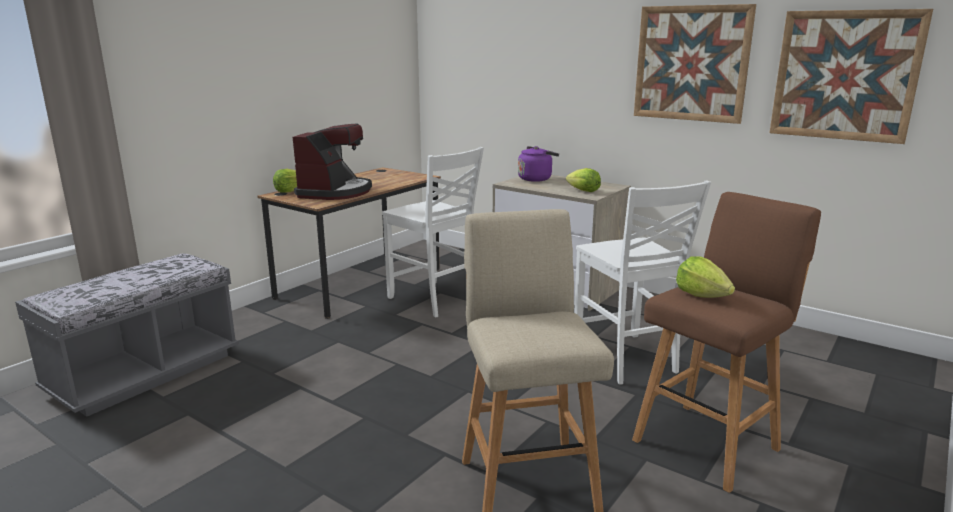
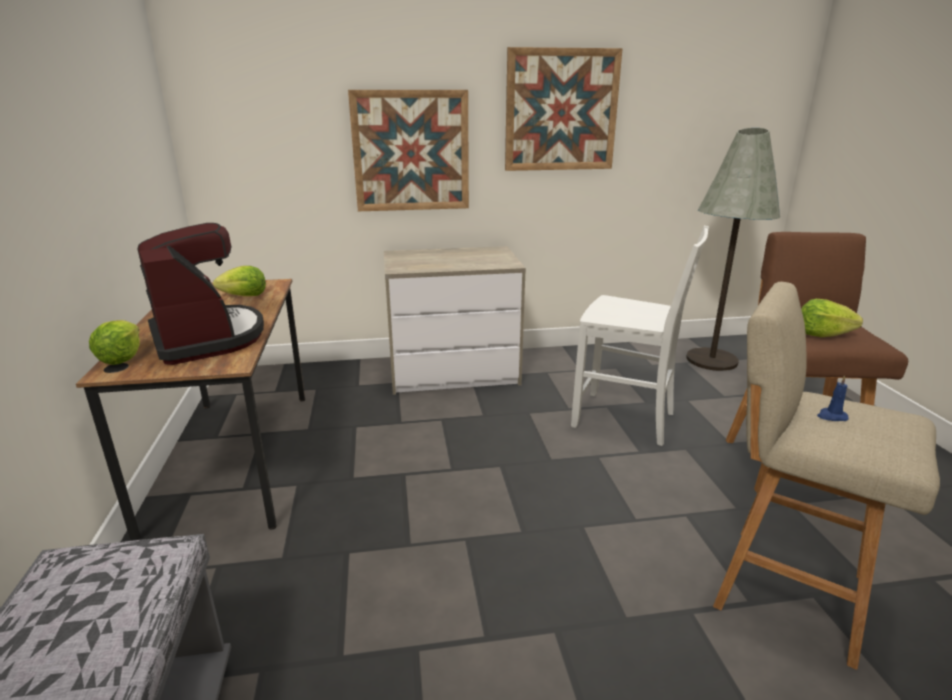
camera: 45 degrees left, 5 degrees up
(433, 300) = (365, 439): white chair -> none
(530, 320) = (831, 416): none -> blue candle
(536, 179) = (411, 257): purple kettle -> none
(583, 191) = (488, 260): lettuce -> lettuce (244, 296)
(820, 358) = (711, 360): none -> grey floor lamp
(845, 75) = (693, 117): picture -> picture (411, 151)

